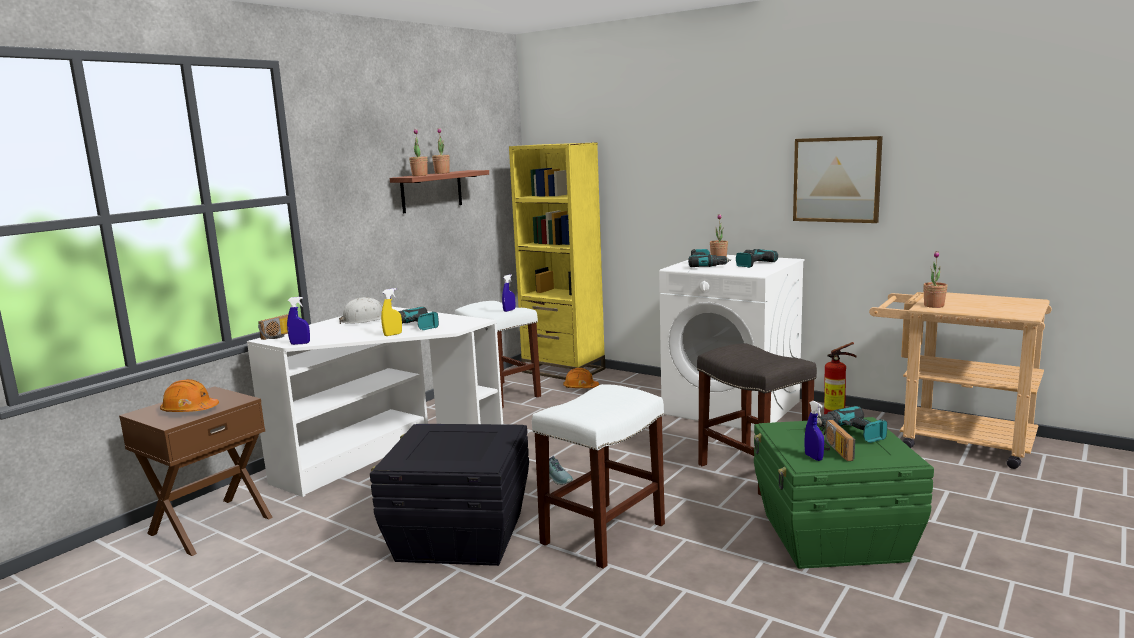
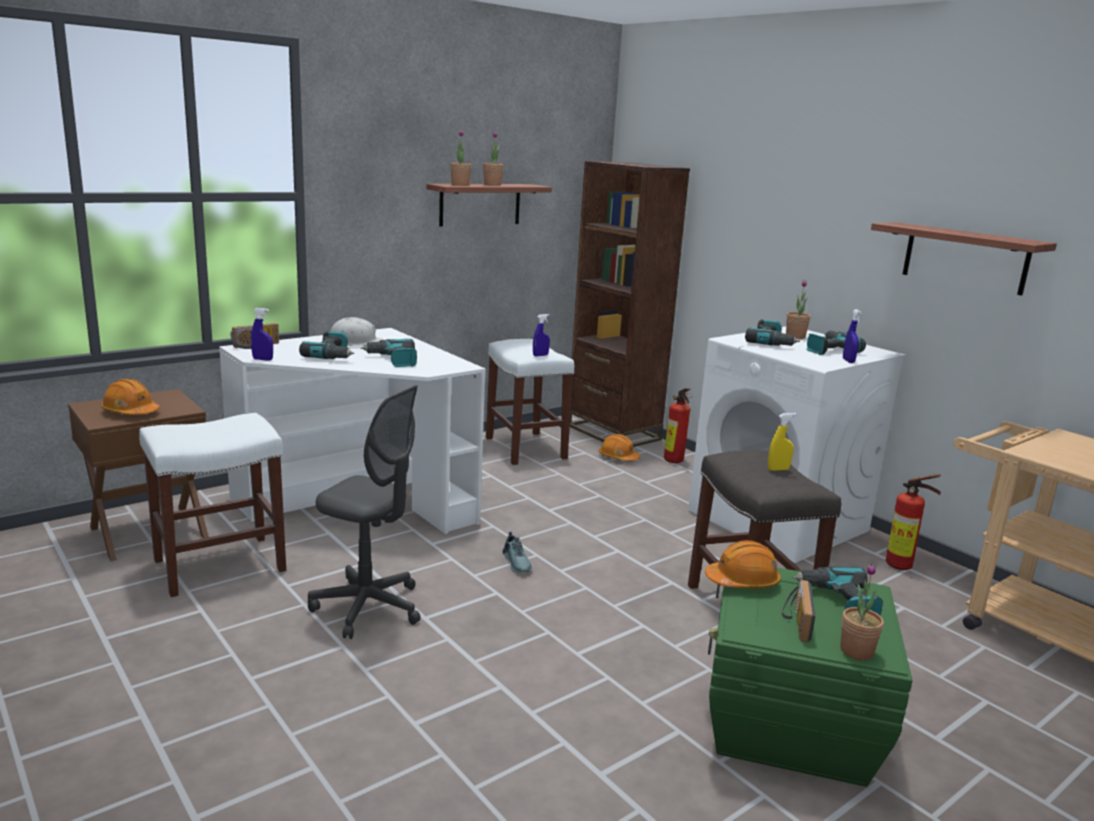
camera: 15 degrees right, 5 degrees up
(358, 331) = (332, 355): none -> power drill
(393, 334) = (361, 366): yellow spray bottle -> yellow spray bottle (778, 469)
(459, 537) = (368, 608): black storage box -> grey office chair
(563, 370) = (613, 432): yellow bookcase -> brown bookcase
(603, 532) = (522, 644): white stool -> white stool (221, 564)
(626, 382) = (674, 461): none -> fire extinguisher
(778, 434) = (742, 581): none -> orange hard hat
(813, 457) = (761, 624): blue spray bottle -> blue spray bottle (848, 361)
(836, 179) = (965, 258): picture -> shelf
(934, 306) = (1041, 452): potted plant -> potted plant (856, 651)

